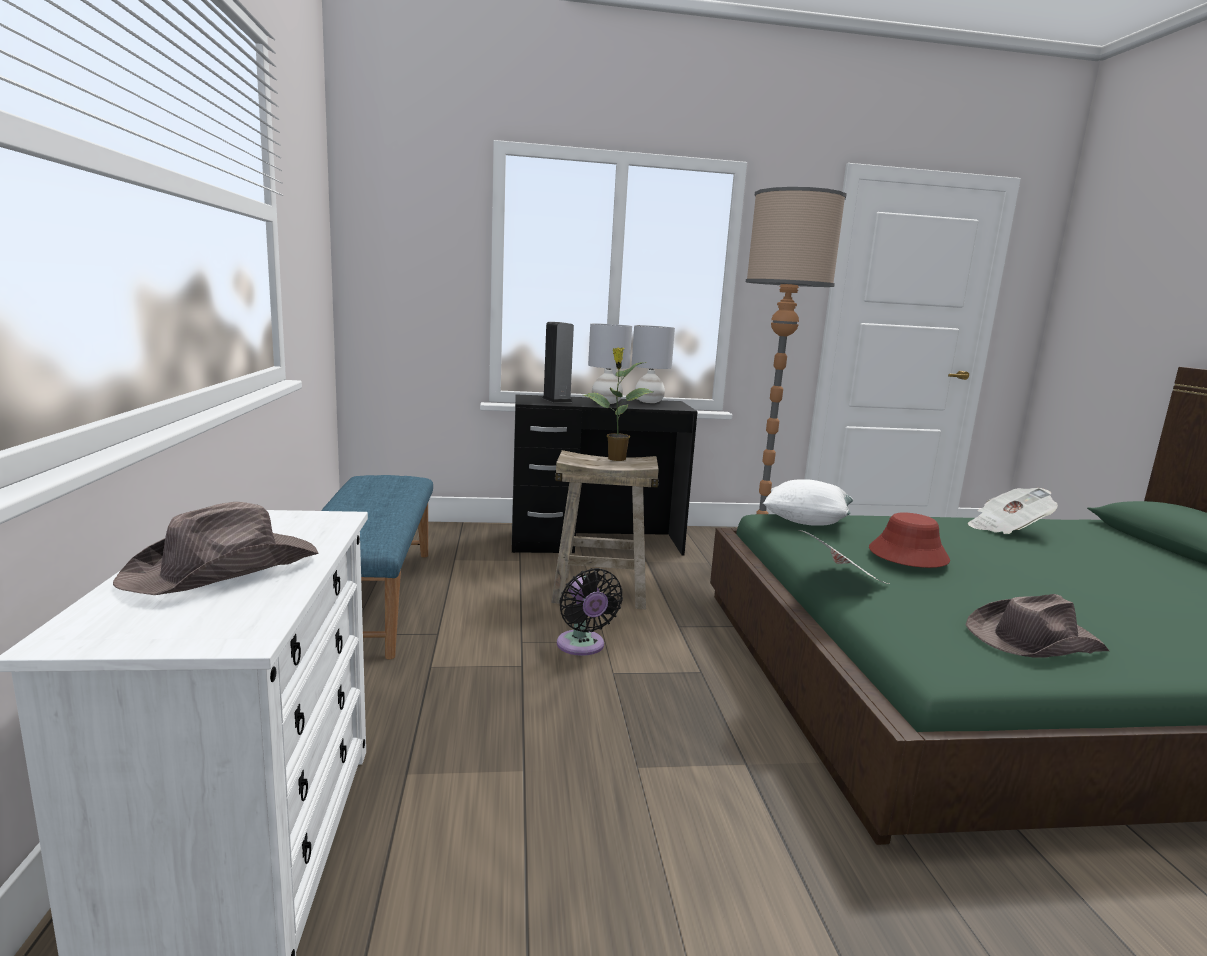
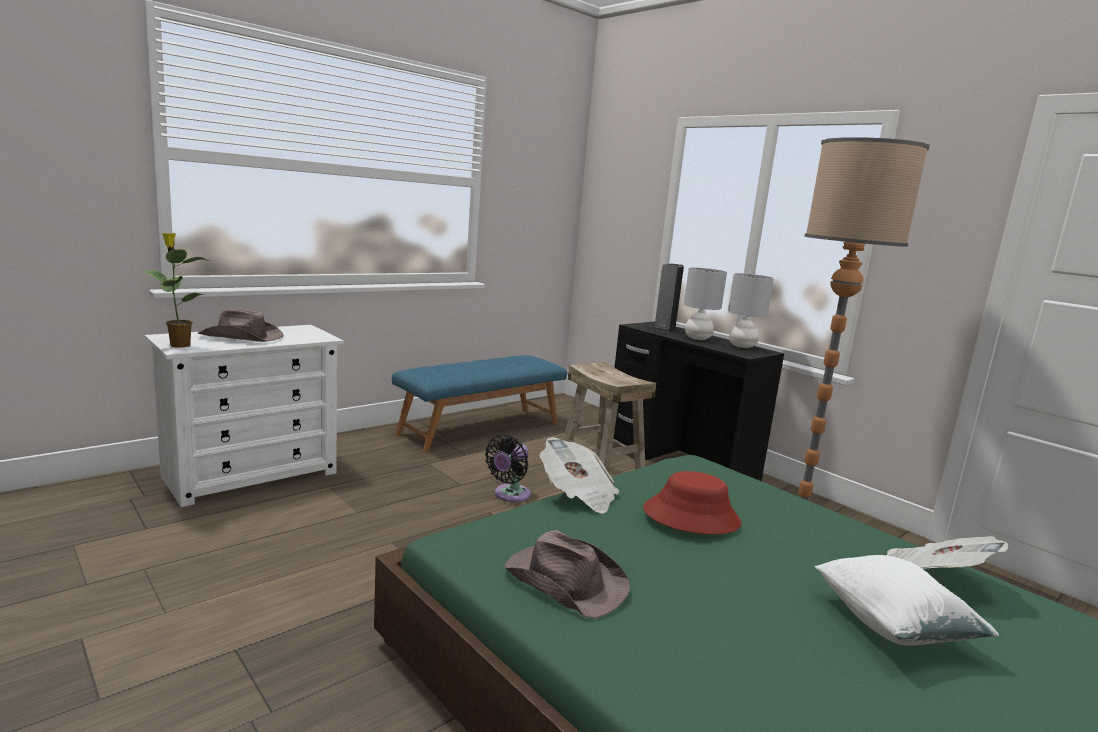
camera: 55 degrees right, 0 degrees up
(615, 459) = (623, 376): potted plant -> potted plant (179, 345)
(806, 521) = (709, 473): white pillow -> white pillow (892, 626)

